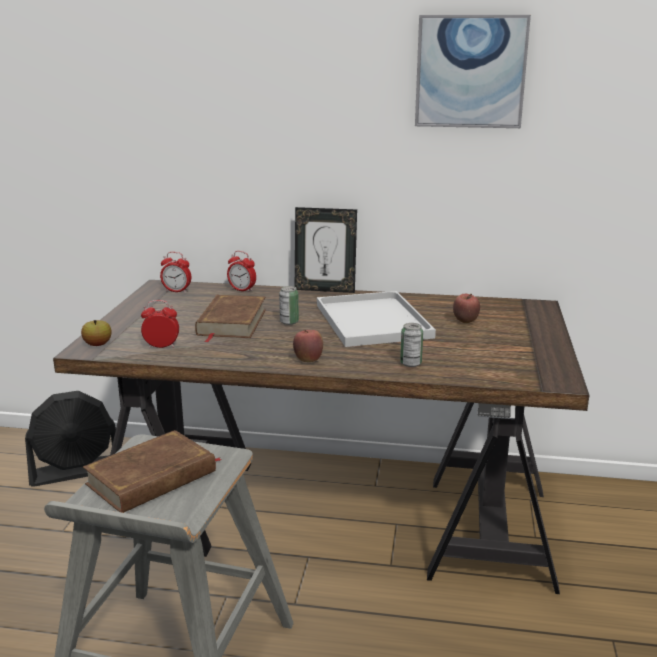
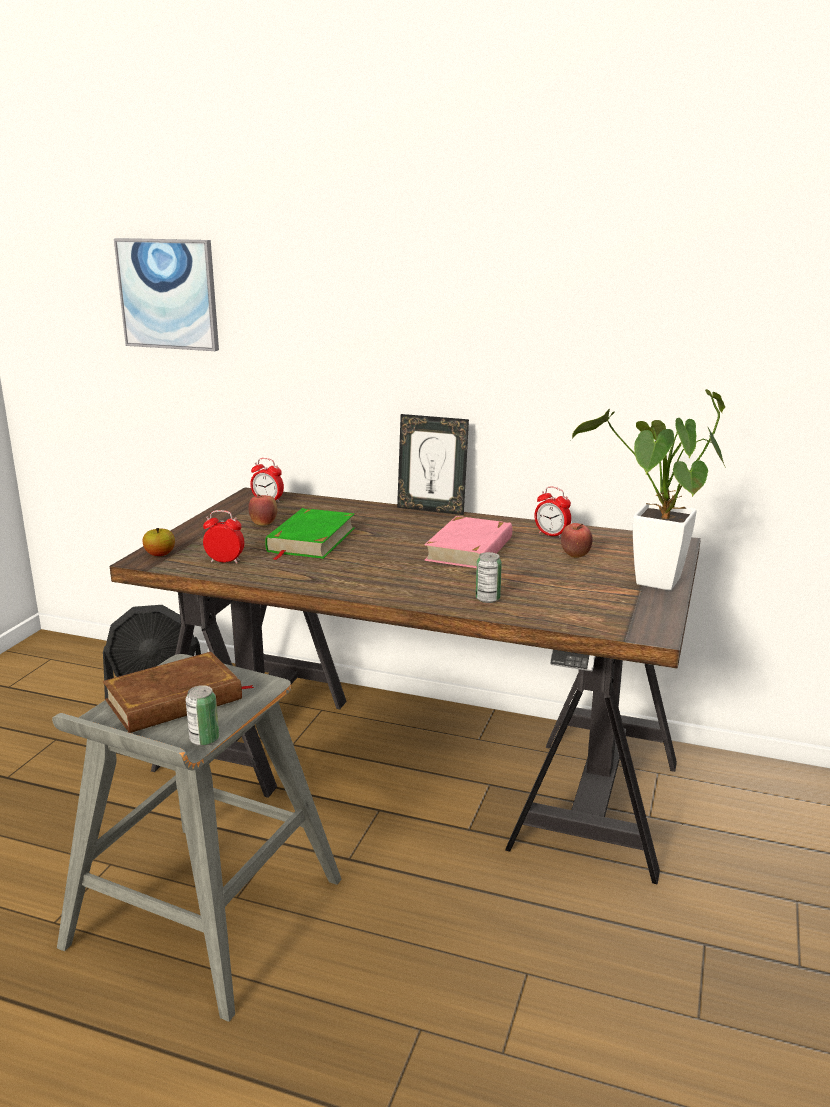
camera: 10 degrees right, 0 degrees up
(231, 322) = (310, 540): brown book -> green book
(242, 290) = (339, 505): alarm clock -> alarm clock (551, 535)
(289, 322) = (374, 543): can -> can (204, 739)
(308, 360) = (375, 587): apple -> apple (264, 524)
(374, 321) = (470, 549): white tray -> pink book
(470, 72) = (600, 264): picture -> picture (168, 294)
(541, 342) = (654, 586): none -> potted plant

